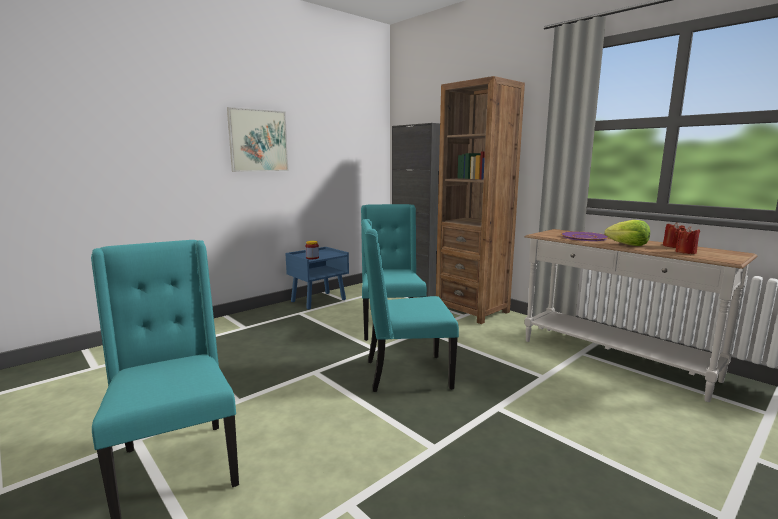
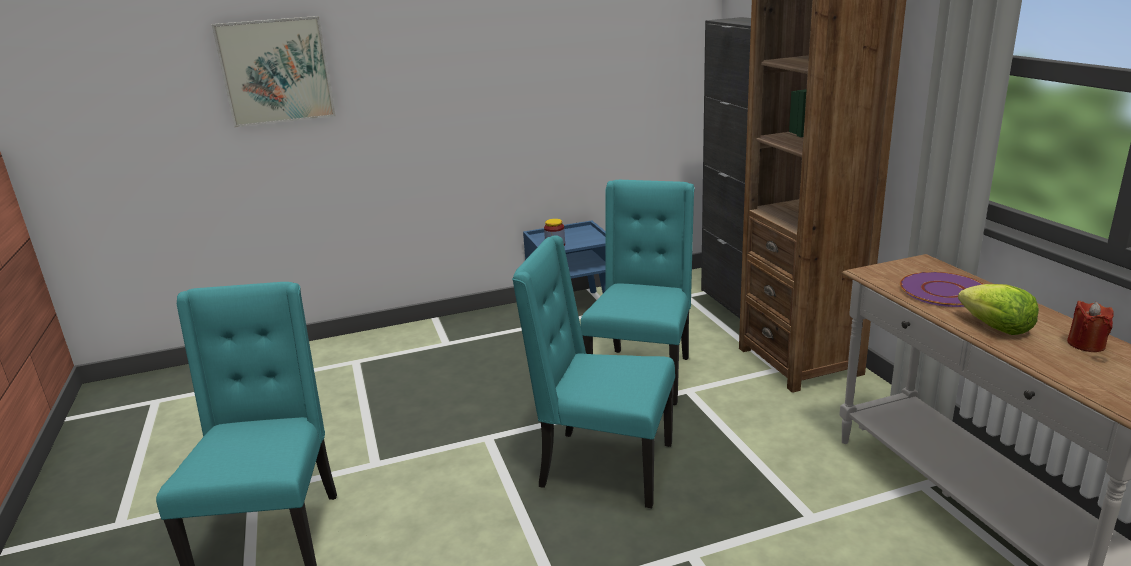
camera: 25 degrees right, 10 degrees up
(258, 141) = (476, 65): picture -> picture (276, 71)
(685, 252) = (1080, 369): red candle -> none

